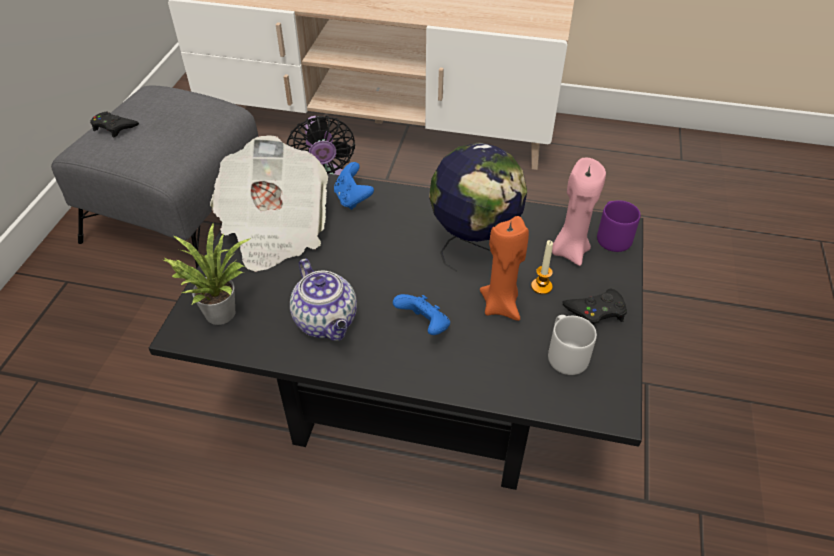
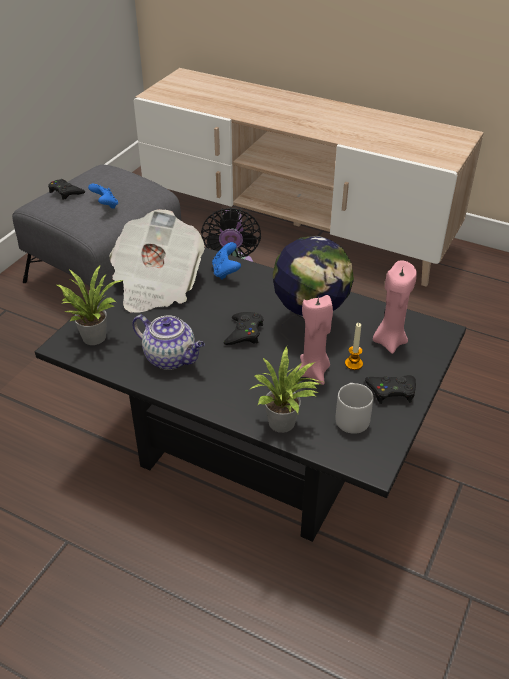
camera: 15 degrees right, 5 degrees down
(327, 322) = (171, 358): teapot -> teapot turned 45 degrees counterclockwise
(402, 272) = (244, 333): none -> black game controller
(424, 326) = (245, 375): blue game controller -> blue game controller (105, 205)
(493, 380) = (284, 424): none -> potted plant
(501, 305) = (314, 372): orange candle -> pink candle
(612, 237) = (431, 337): purple mug -> none

